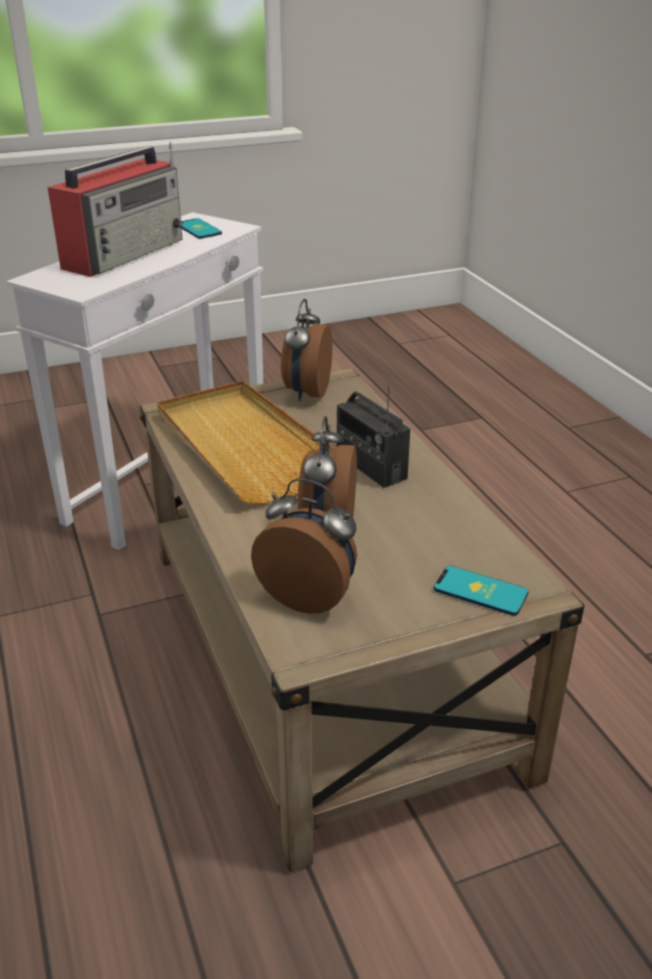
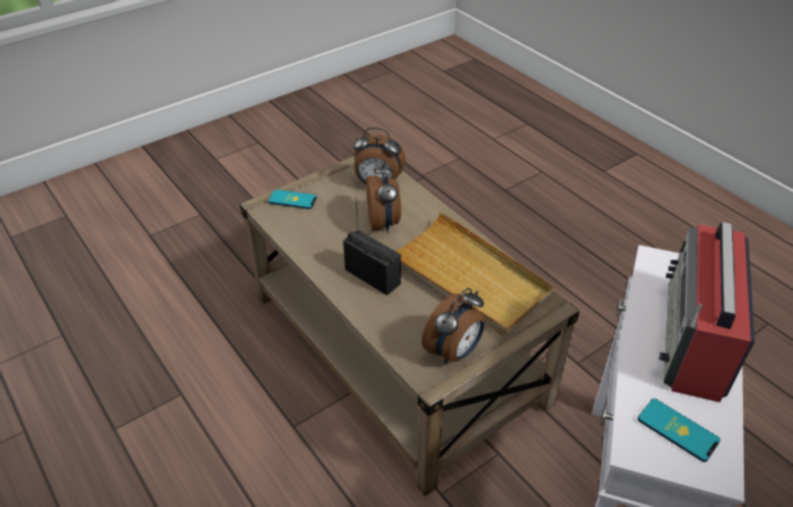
camera: 165 degrees right, 10 degrees up
(306, 392) = (454, 352): alarm clock -> alarm clock turned 45 degrees clockwise

